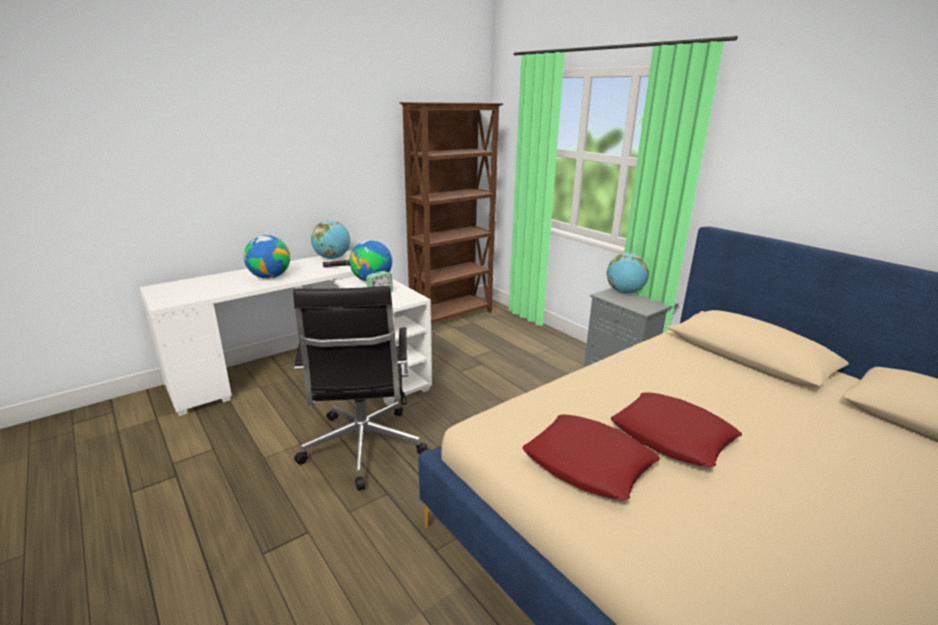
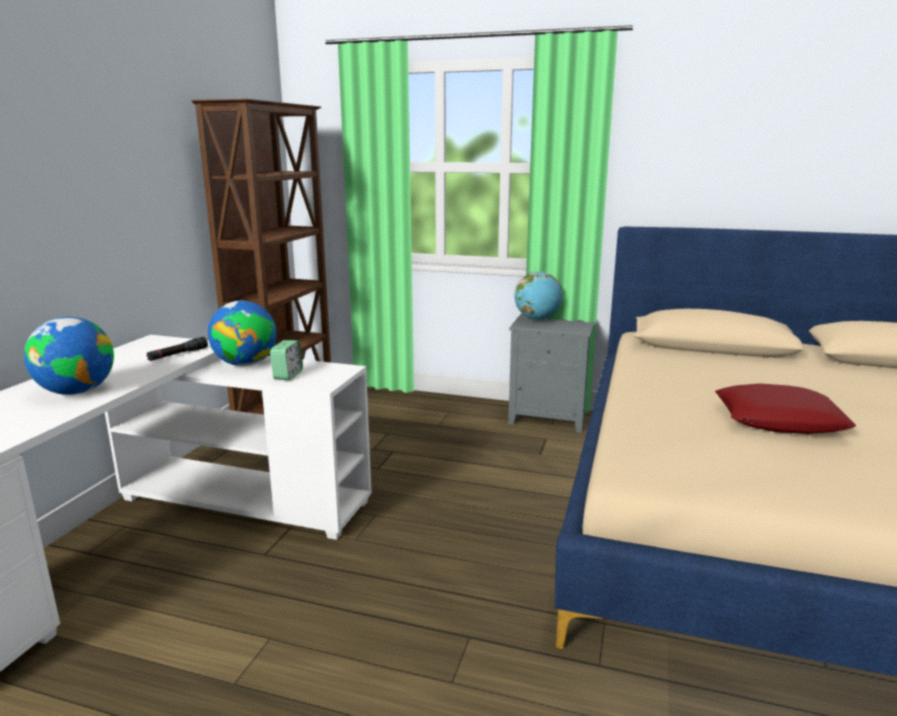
camera: 35 degrees left, 5 degrees down
(332, 258) = (140, 348): globe -> none
(362, 449) = (370, 602): black office chair -> none
(588, 463) = (766, 464): red pillow -> none

